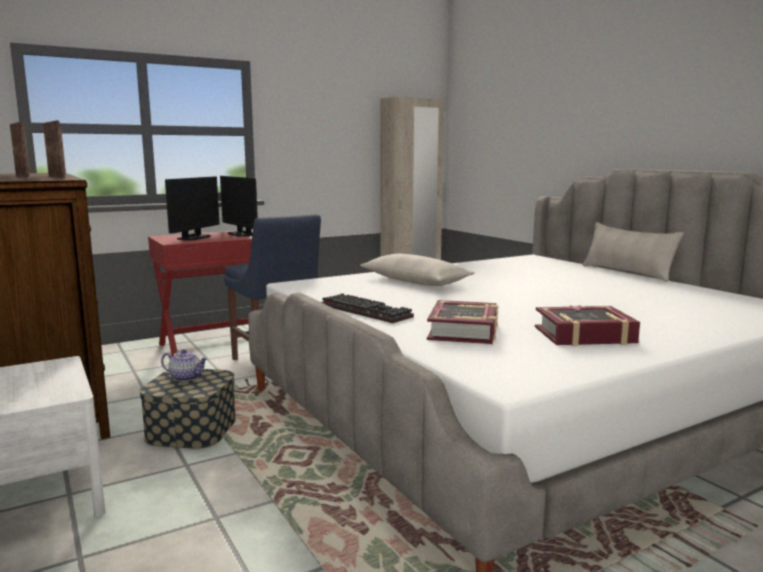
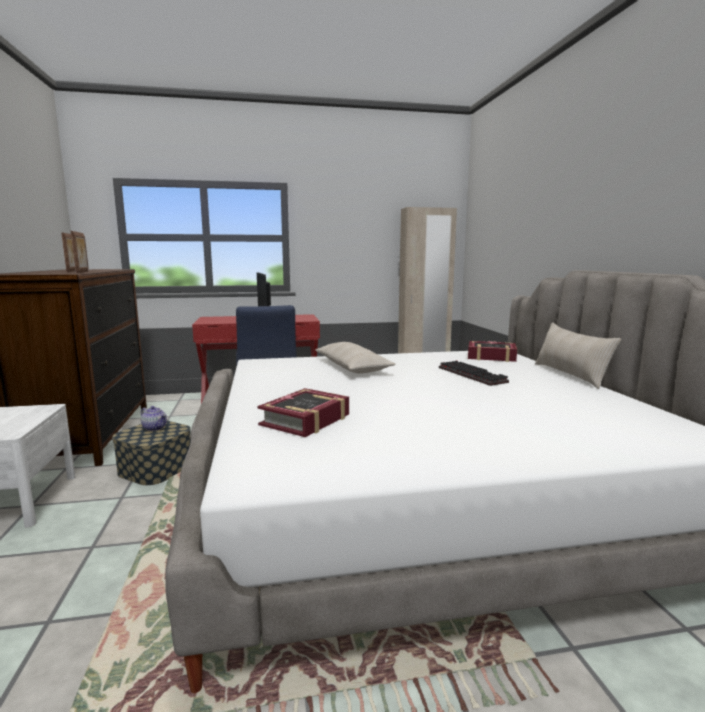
camera: 20 degrees right, 0 degrees up
(194, 237) = (225, 319): monitor -> none
(368, 311) = (264, 391): keyboard -> keyboard (473, 375)
(584, 335) = (408, 439): book -> book (491, 357)

